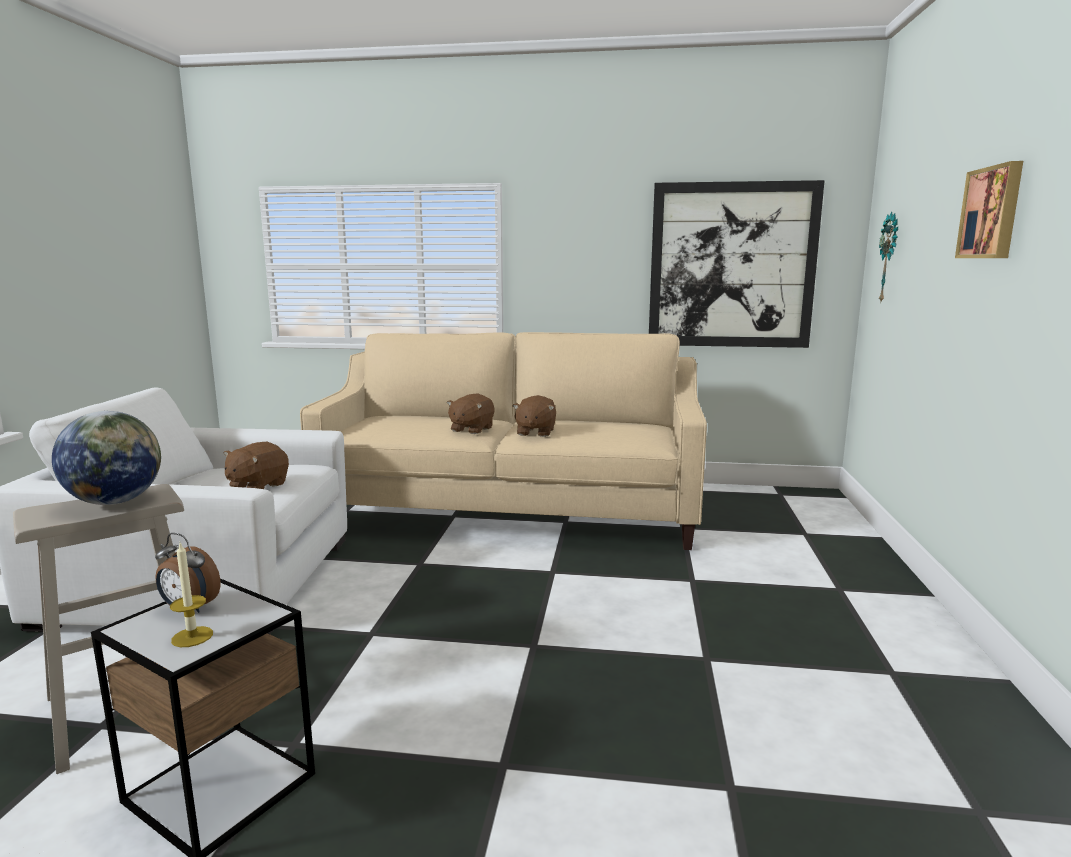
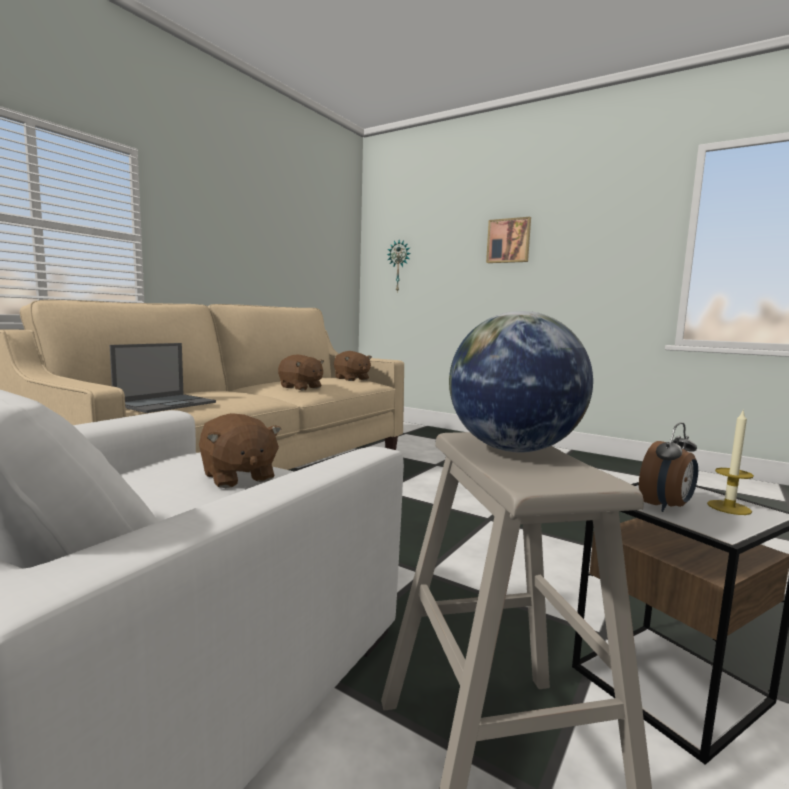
camera: 65 degrees left, 5 degrees down
(388, 425) = (166, 404): none -> laptop
(471, 429) = (248, 395): brown plush toy -> brown plush toy (351, 379)
(731, 266) = (306, 263): picture -> none

